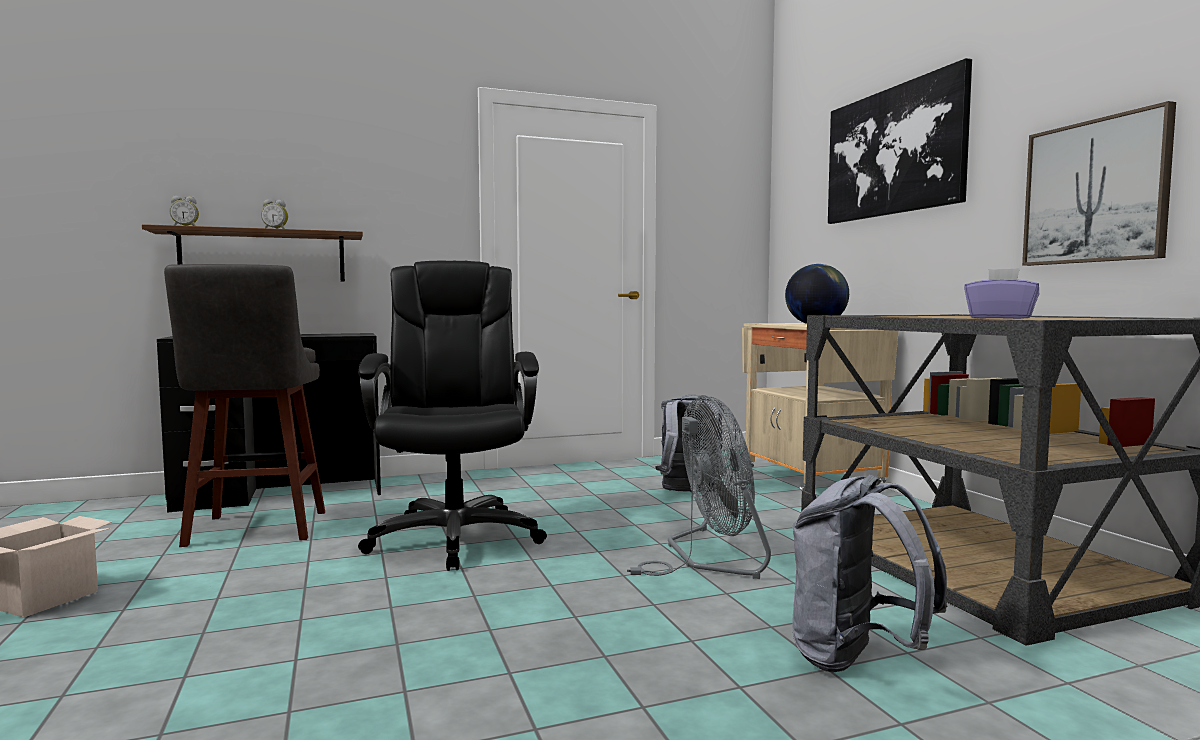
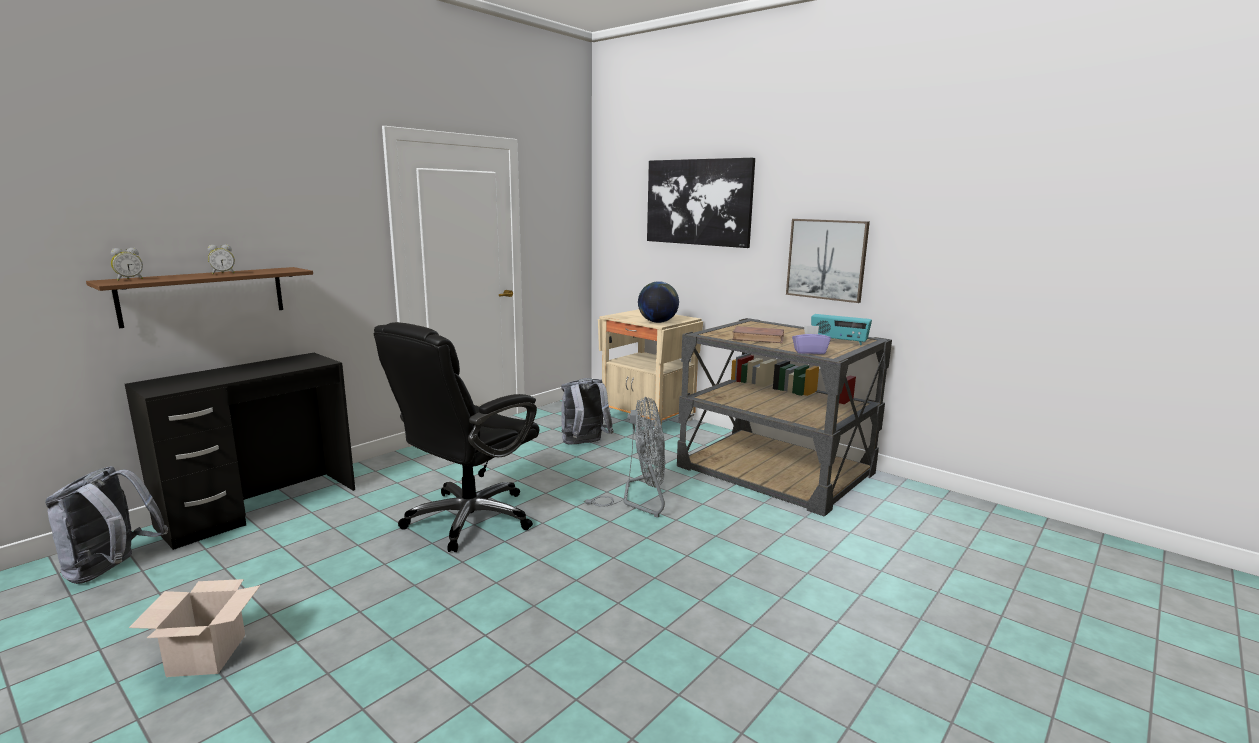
camera: 30 degrees left, 10 degrees up
(255, 530) = (294, 548): grey stool -> none
(454, 538) = (469, 518): black office chair -> black office chair turned 105 degrees counterclockwise
(701, 556) = (639, 496): grey fan -> grey fan turned 45 degrees clockwise
(856, 660) = (767, 544): grey backpack -> grey backpack (112, 570)
(931, 316) = (758, 338): none -> brown book
(1093, 317) = (838, 341): none -> radio

